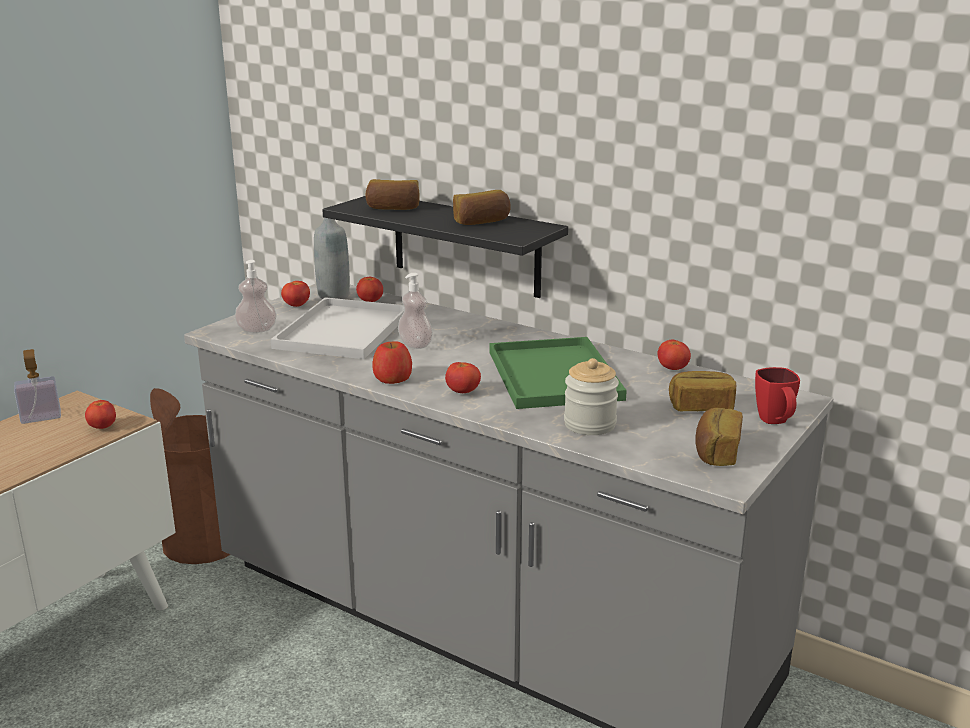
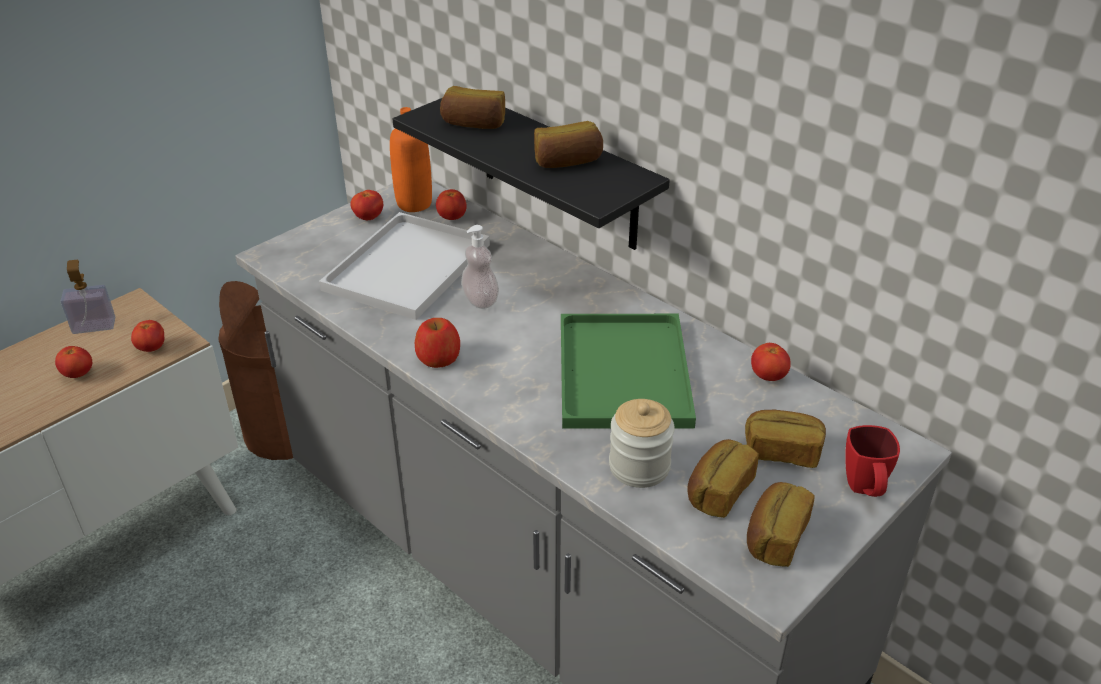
camera: 10 degrees right, 15 degrees up
(257, 330) = (314, 256): soap dispenser -> none
(333, 296) = (414, 204): grey bottle -> orange bottle
(463, 392) = (510, 391): tomato -> tomato (78, 374)
(660, 432) = (718, 491): none -> bread

